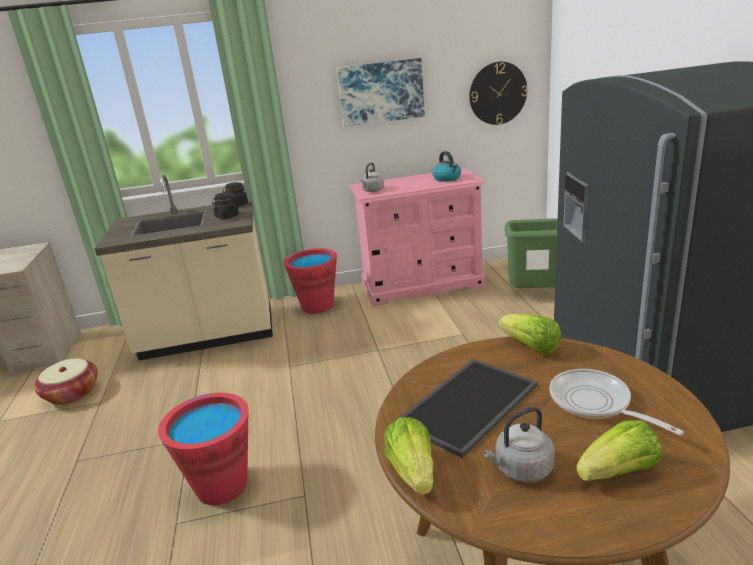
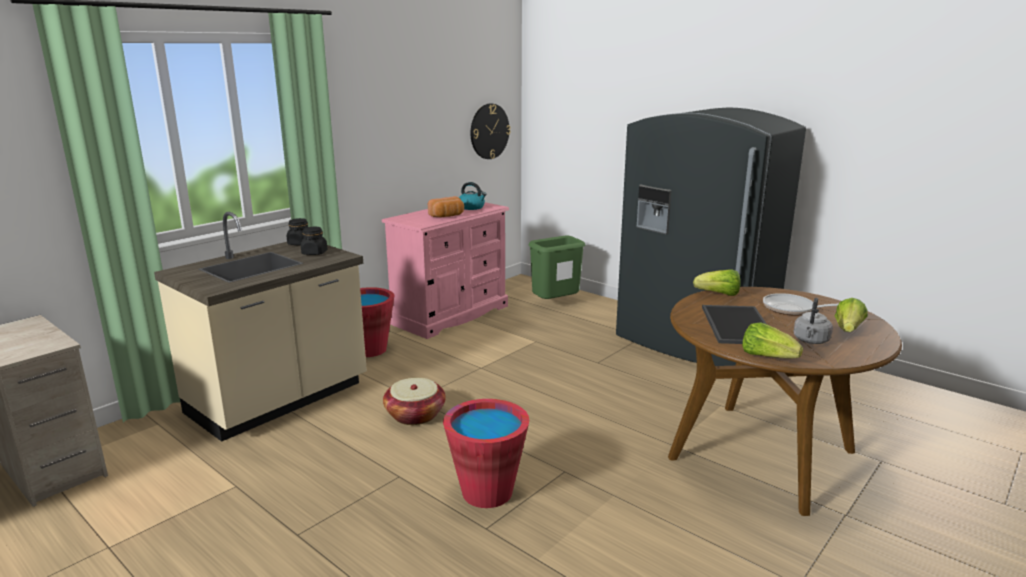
camera: 40 degrees left, 5 degrees down
(72, 393) = (178, 492): basket -> basket (415, 415)
(372, 191) = (419, 221): grey kettle -> none
(381, 92) = (406, 126): picture -> none
(406, 187) = (447, 216): none -> bread

